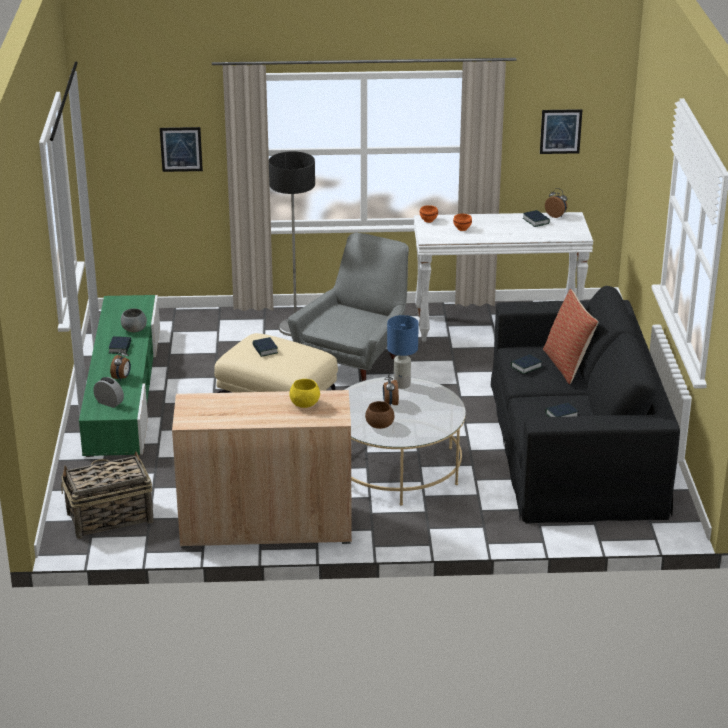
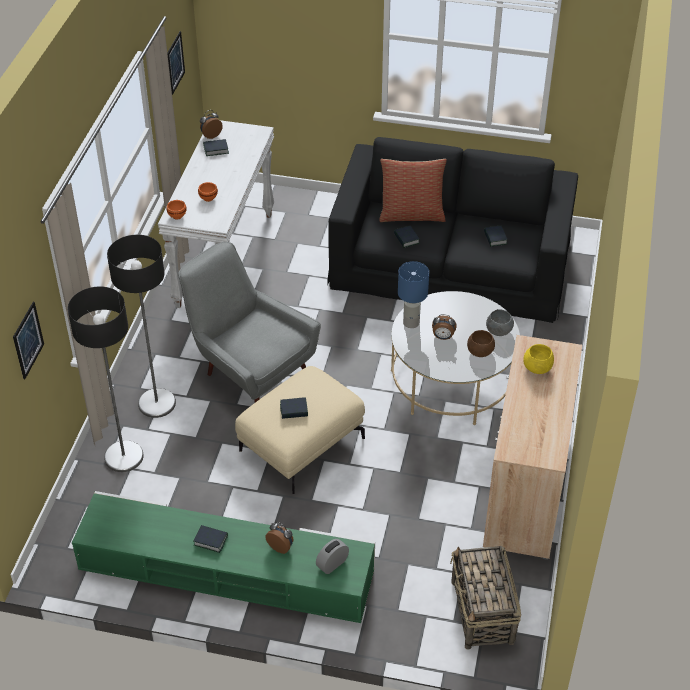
camera: 75 degrees left, 15 degrees up
(134, 330) = (173, 522): grey bowl -> grey bowl (498, 331)
(229, 325) = (123, 457): none -> floor lamp

